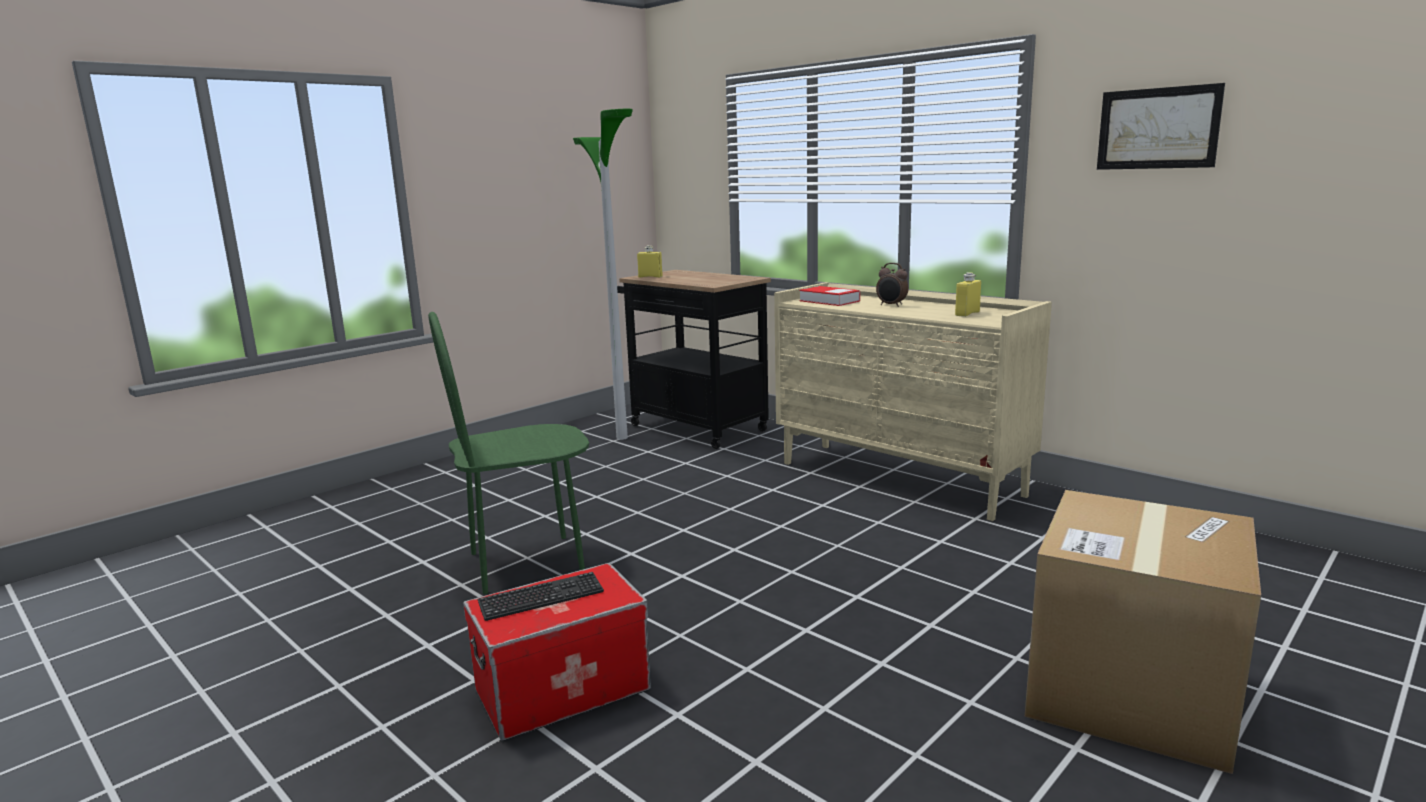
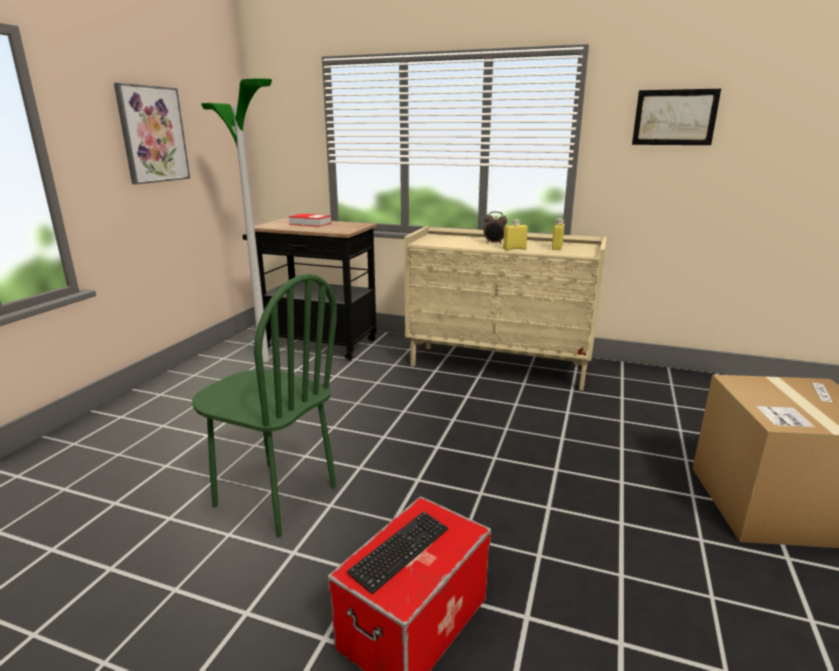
camera: 25 degrees left, 5 degrees up
(524, 174) = (152, 134): none -> picture
(526, 563) = (275, 497): green chair -> green chair turned 105 degrees counterclockwise
(650, 277) = (275, 225): yellow bottle -> yellow bottle (514, 249)
(829, 301) = (444, 241): book -> book (310, 223)

